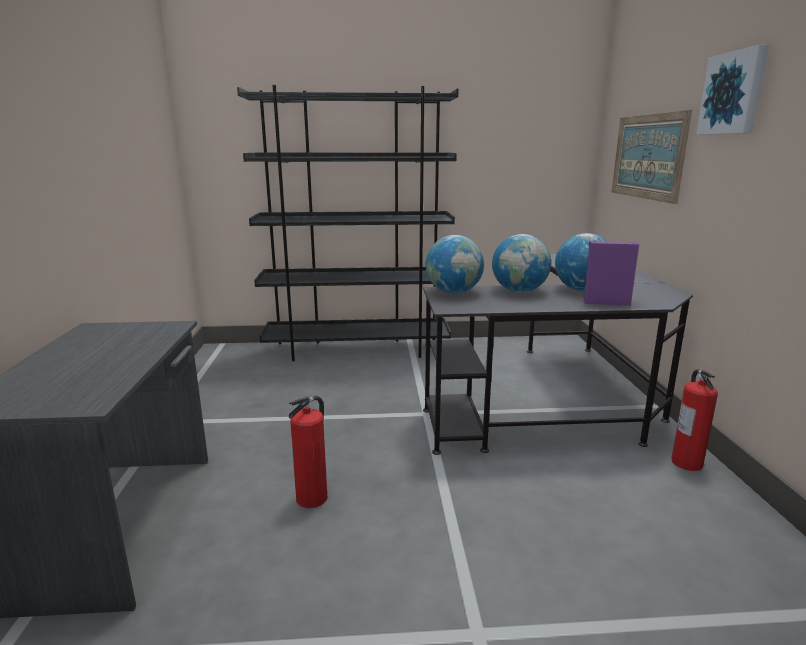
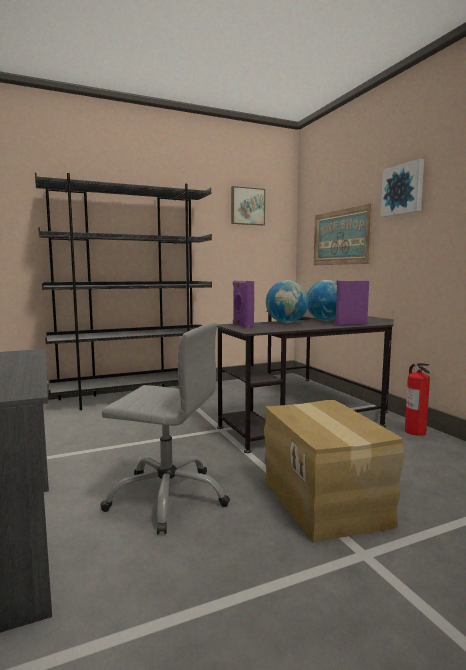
camera: 20 degrees left, 10 degrees down
(312, 497) = (168, 497): fire extinguisher -> grey office chair
(453, 292) = (242, 325): globe -> purple speaker
(483, 544) = (325, 500): none -> cardboard box
(523, 105) = (247, 206): none -> picture

